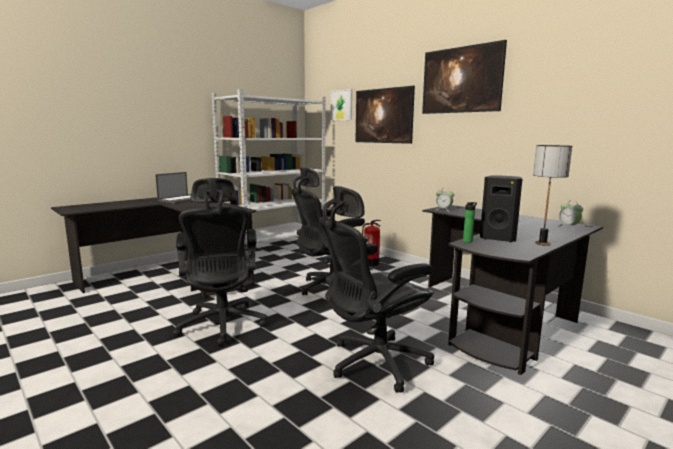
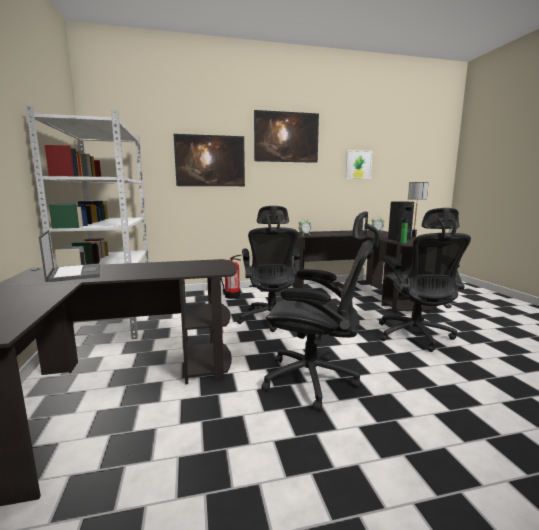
camera: 60 degrees left, 0 degrees up
(341, 105) = (150, 146): picture -> picture (358, 164)

